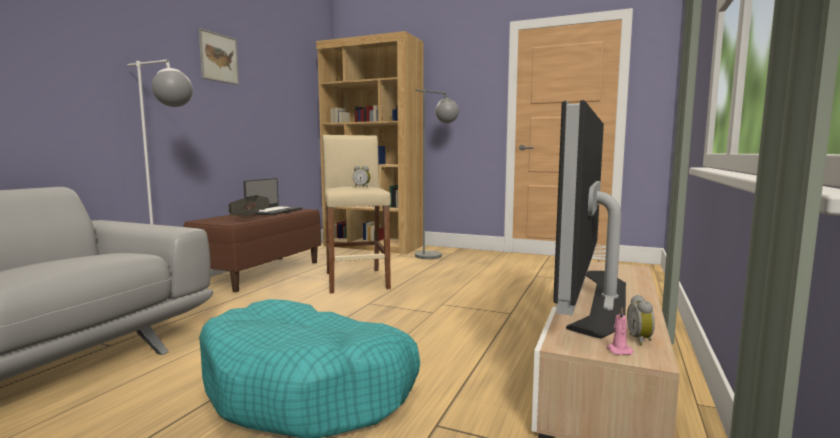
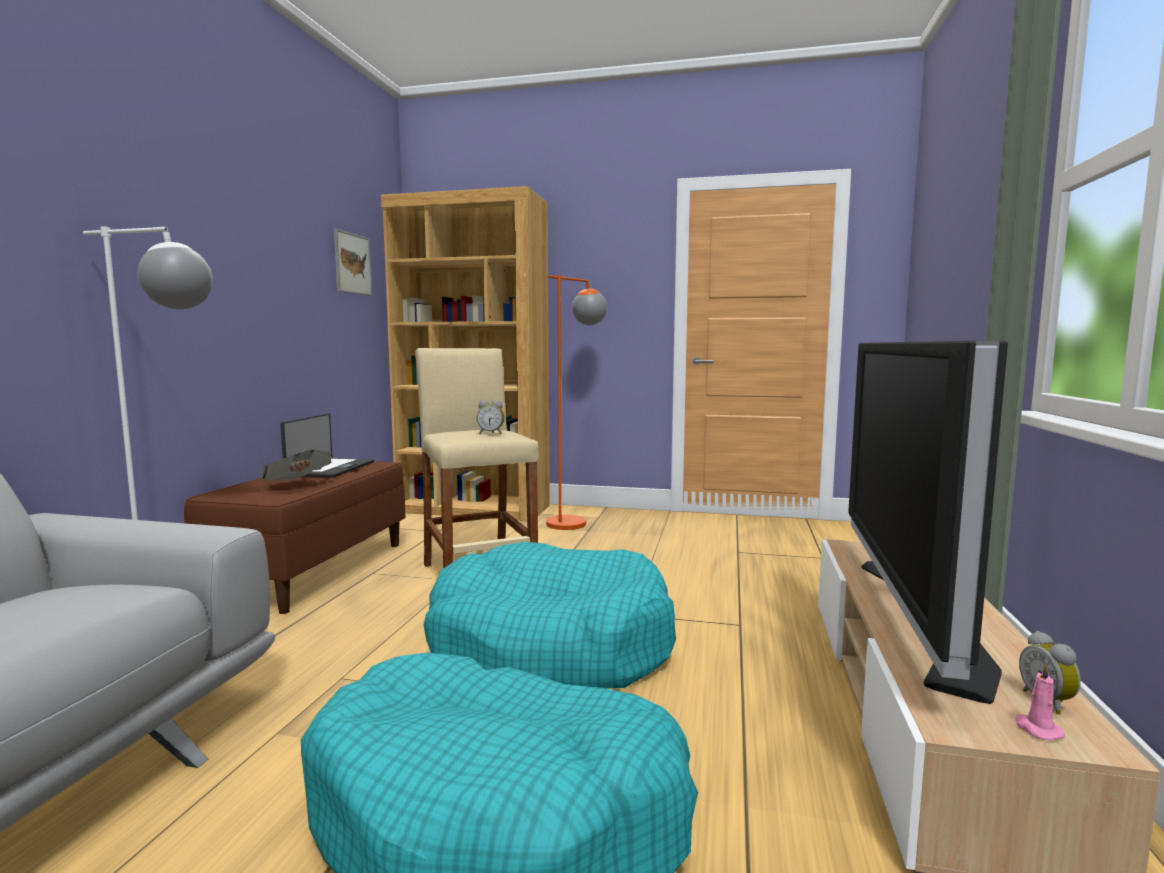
camera: 10 degrees left, 0 degrees up
(218, 58) = (235, 220): picture -> picture (352, 264)
(382, 315) = (550, 645): none -> turquoise dog bed
(435, 254) = (575, 521): grey floor lamp -> orange floor lamp

